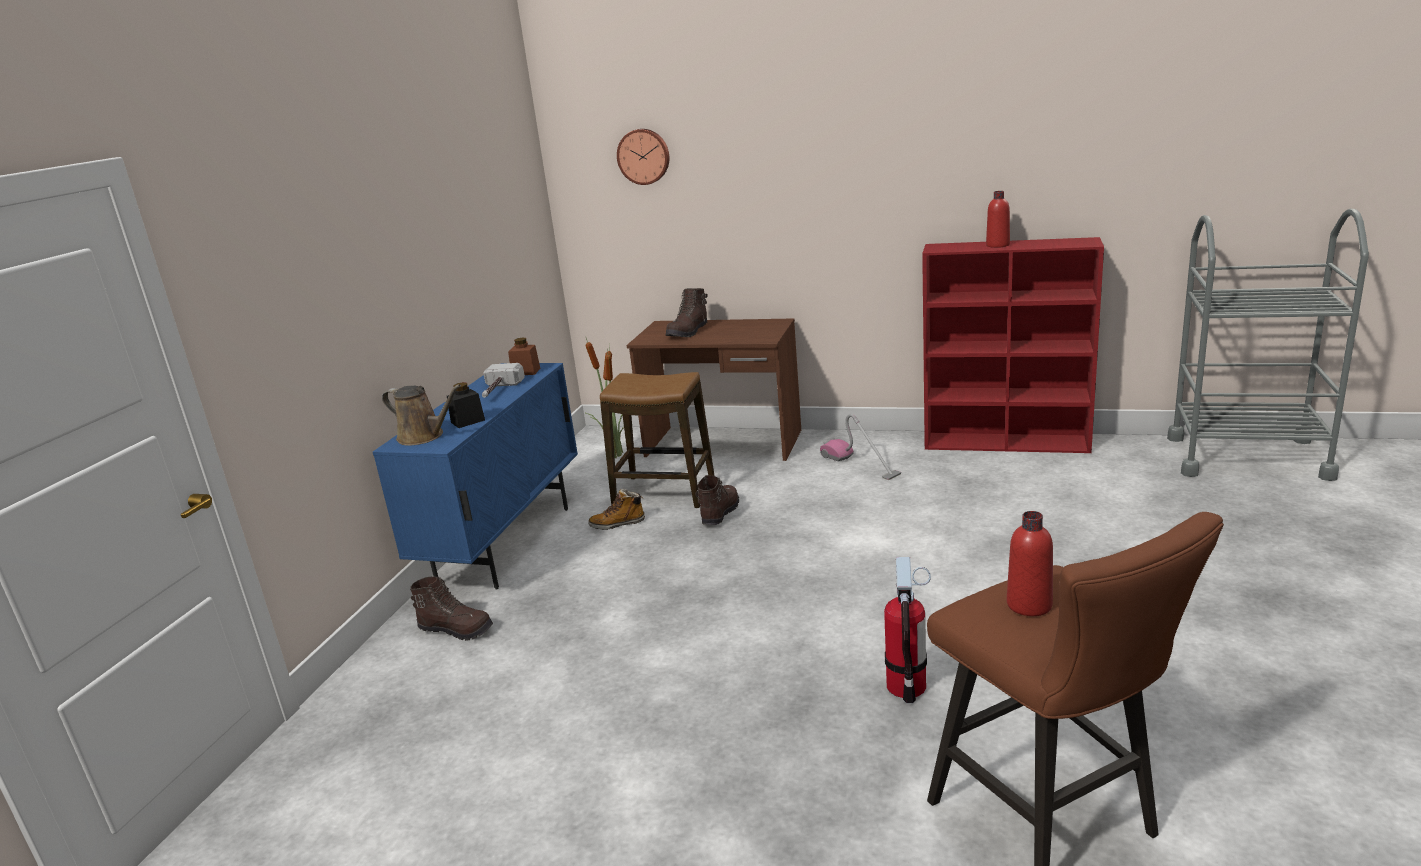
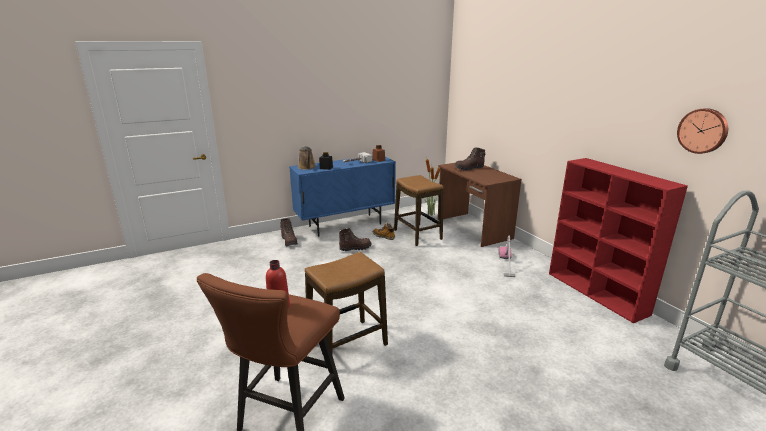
camera: 45 degrees right, 0 degrees up
(644, 156) = (481, 78): wall clock -> wall clock (703, 131)
(719, 513) = (418, 251): brown boot -> brown boot (355, 248)
(906, 686) = (347, 344): fire extinguisher -> stool
(997, 245) = (614, 169): red bottle -> none

